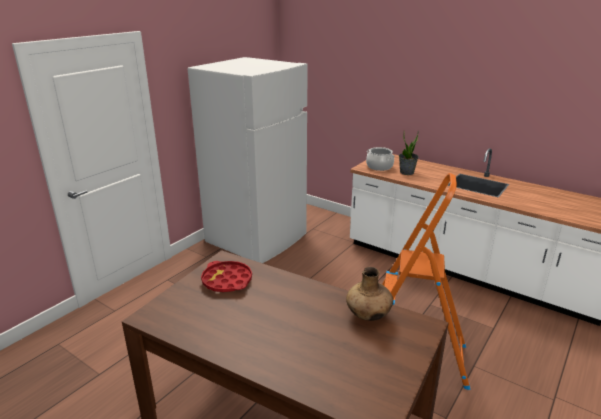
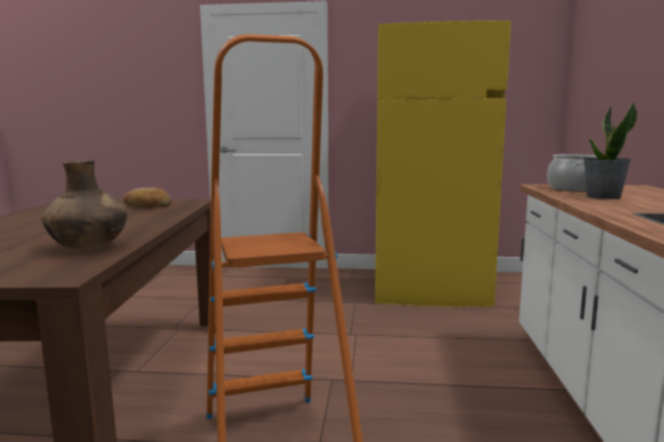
camera: 60 degrees right, 15 degrees down
(227, 280) = (147, 206): red tray -> bread
(257, 237) = (429, 287): white fridge -> yellow fridge

